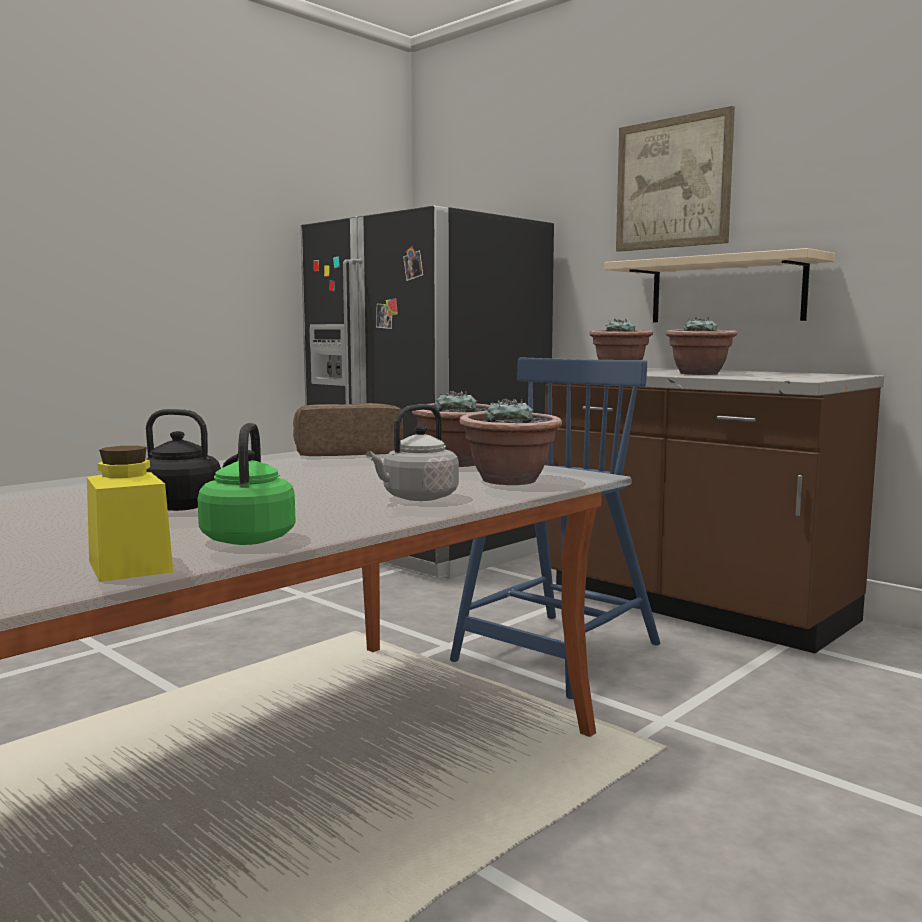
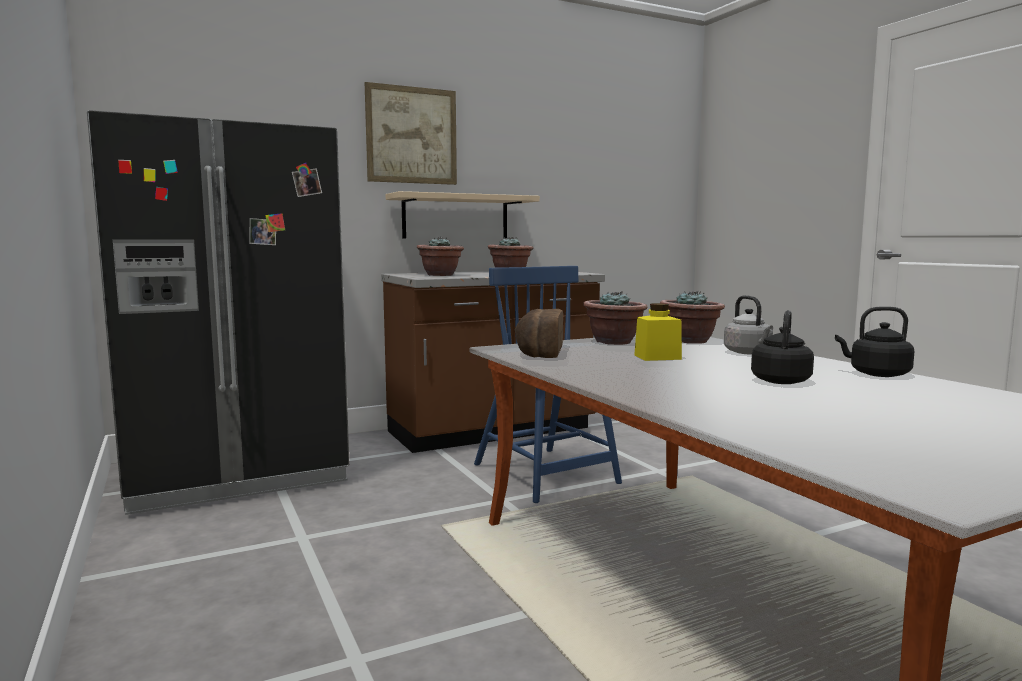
camera: 70 degrees left, 0 degrees up
(130, 566) = (960, 388): yellow jar -> yellow jar (657, 357)
(250, 538) = (876, 374): green kettle -> black kettle

